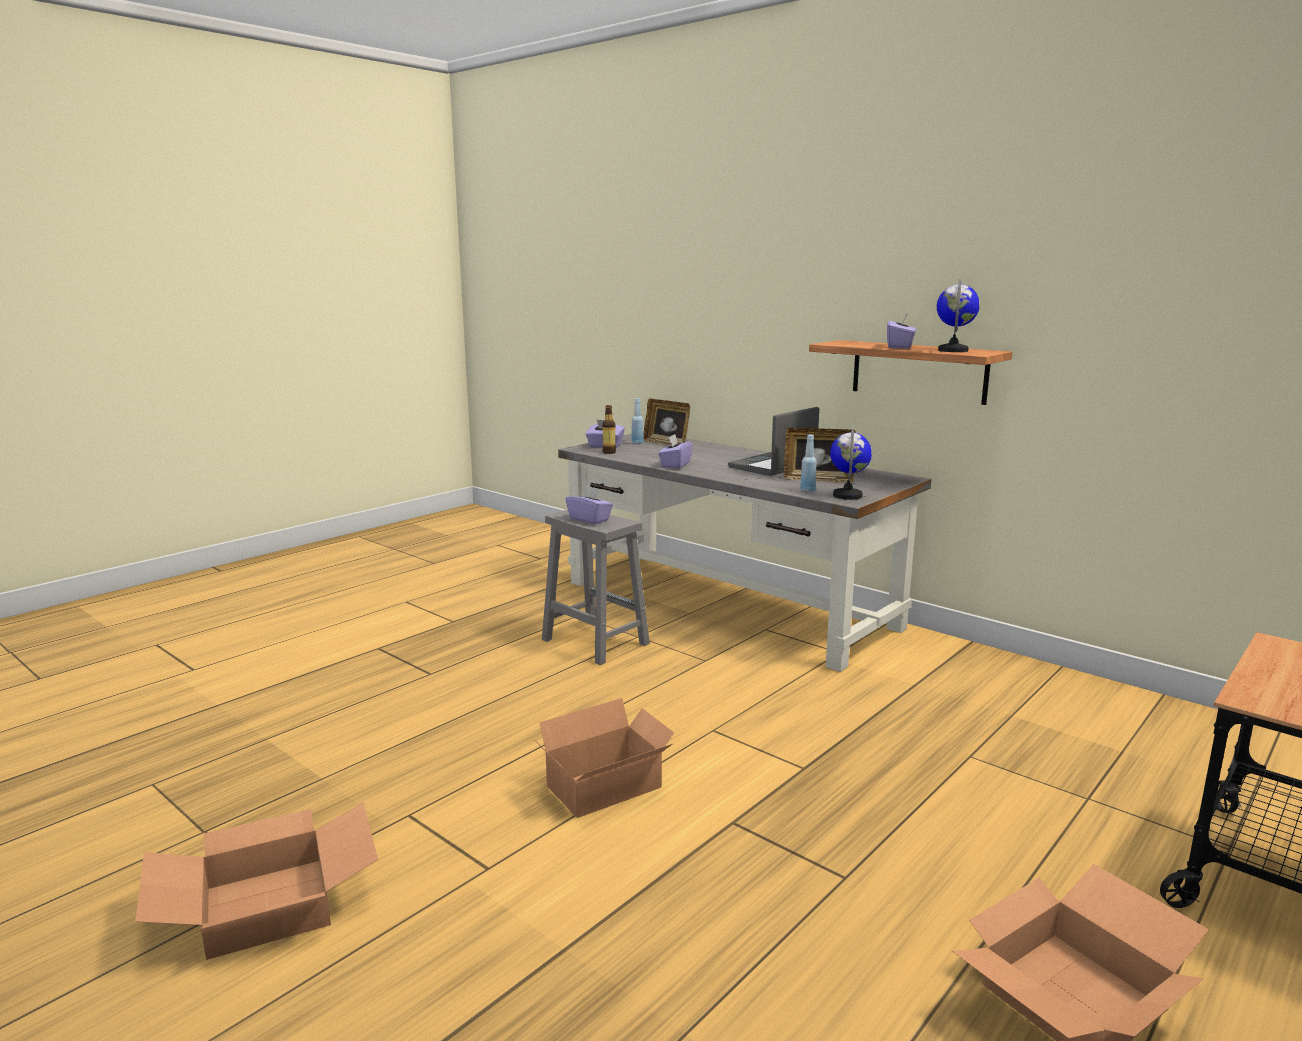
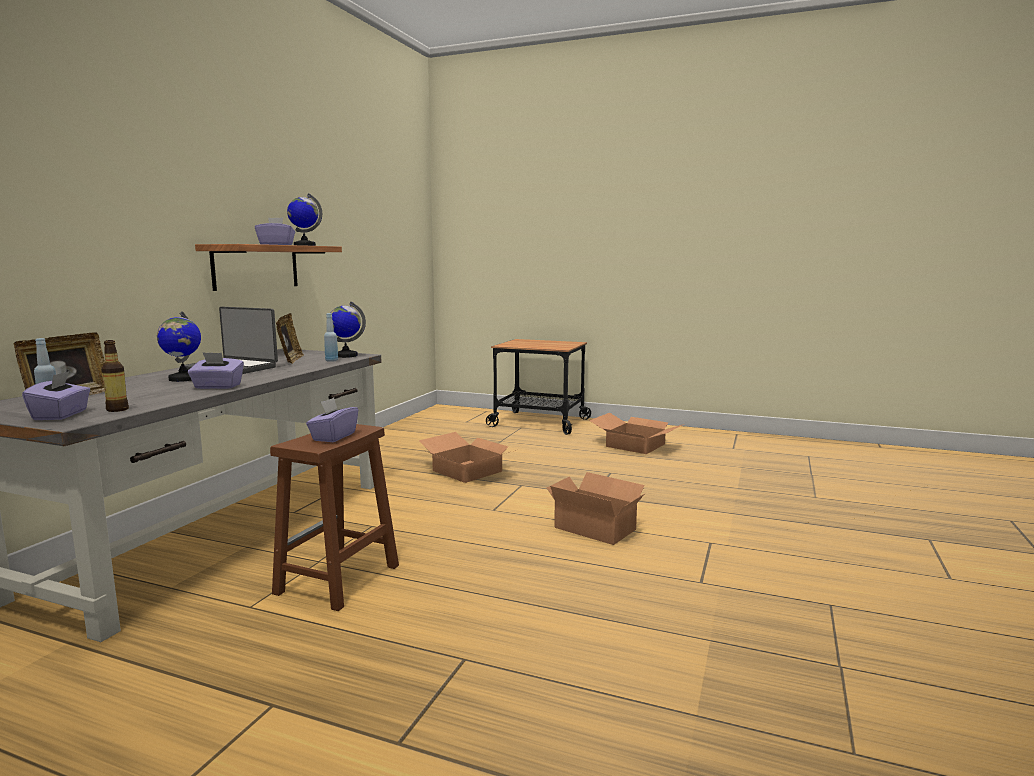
camera: 110 degrees left, 5 degrees down
(265, 909) = (841, 596): cardboard box -> cardboard box (468, 471)
(593, 641) = (337, 580): grey stool -> brown stool
(723, 458) = (183, 379): none -> globe

